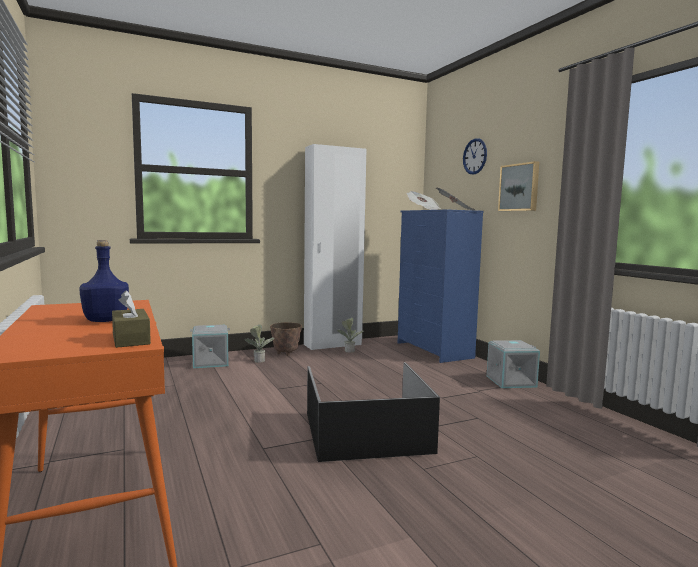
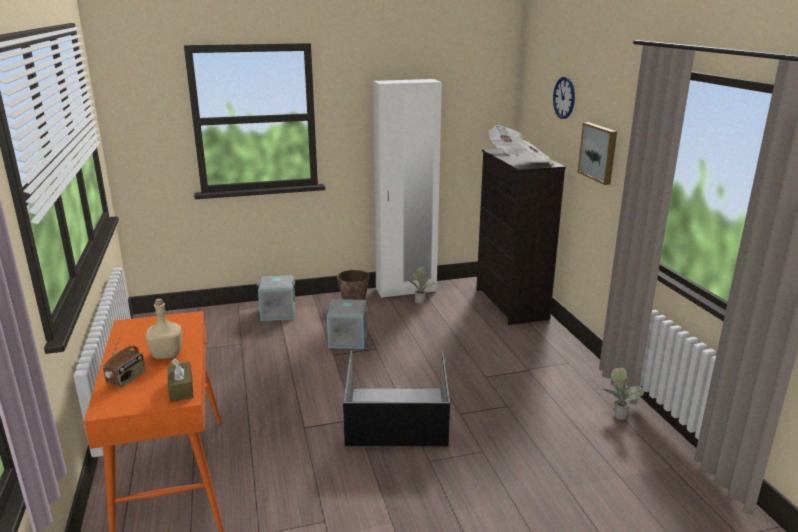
camera: 10 degrees right, 15 degrees up
(47, 335) = (127, 378): none -> radio
(105, 320) = (166, 354): blue bottle -> beige bottle
(259, 360) = (325, 311): potted plant -> potted plant (618, 413)
(434, 350) = (511, 304): blue dresser -> black dresser
(511, 381) = (569, 357): grey storage box -> grey storage box (348, 339)

